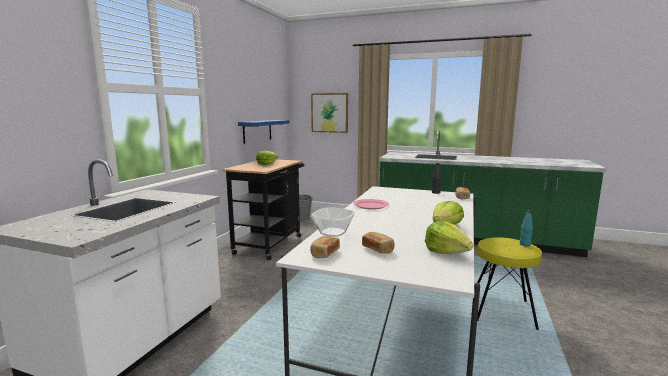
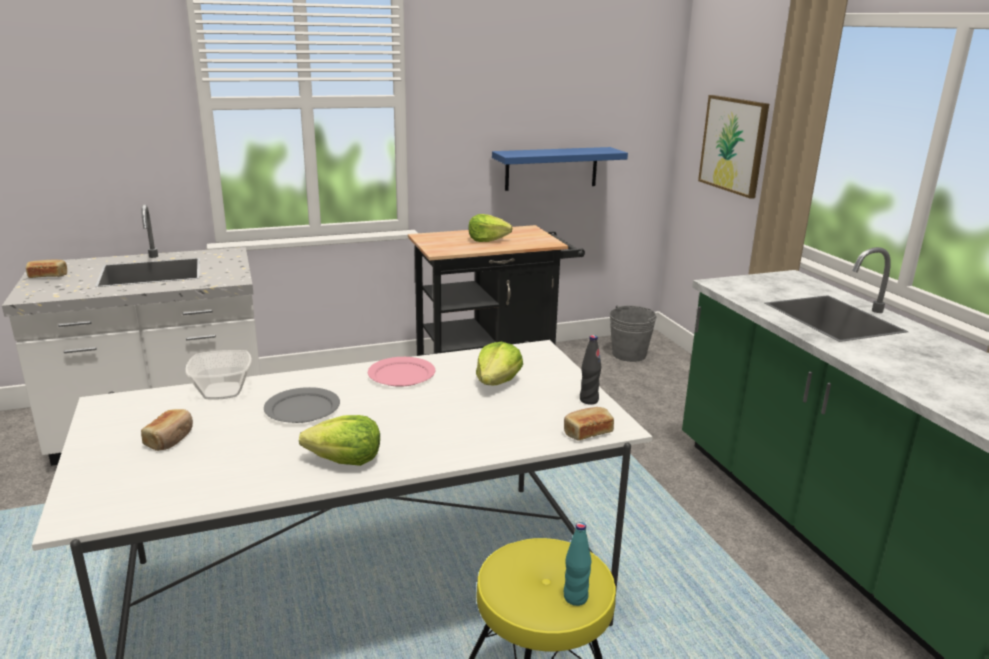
camera: 50 degrees right, 10 degrees up
(324, 253) = (128, 412): bread -> bread (48, 276)
(381, 223) = (303, 409): none -> grey plate
(446, 252) = (196, 490): lettuce -> lettuce (497, 382)

